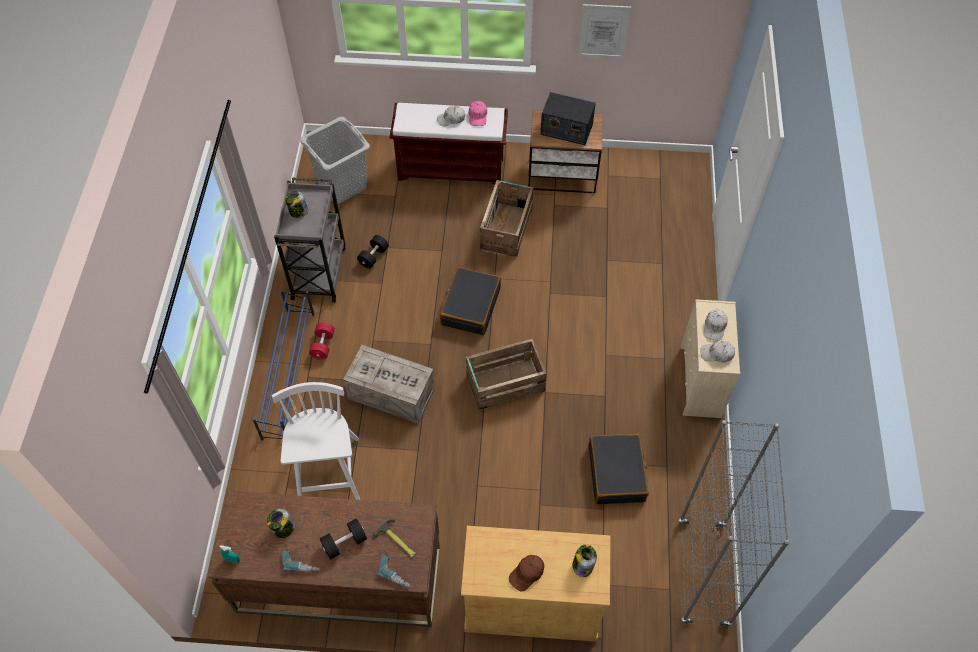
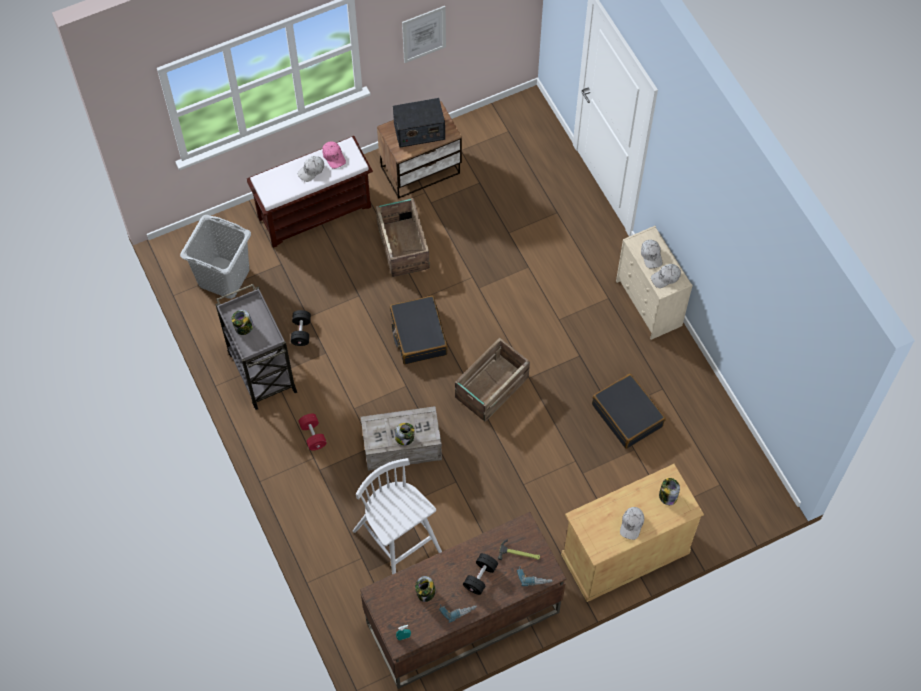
camera: 30 degrees left, 5 degrees up
(289, 374) = (301, 476): blue shoe rack -> none
(387, 382) = (405, 438): none -> jar
(527, 574) = (632, 524): brown cap -> white cap
(703, 573) = (738, 458): grey bookcase -> none

